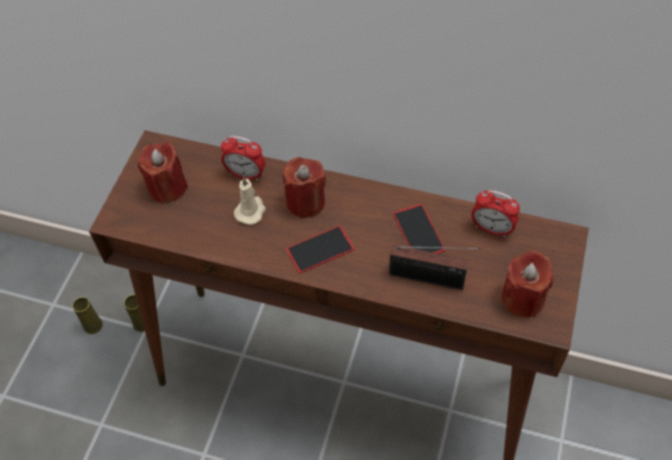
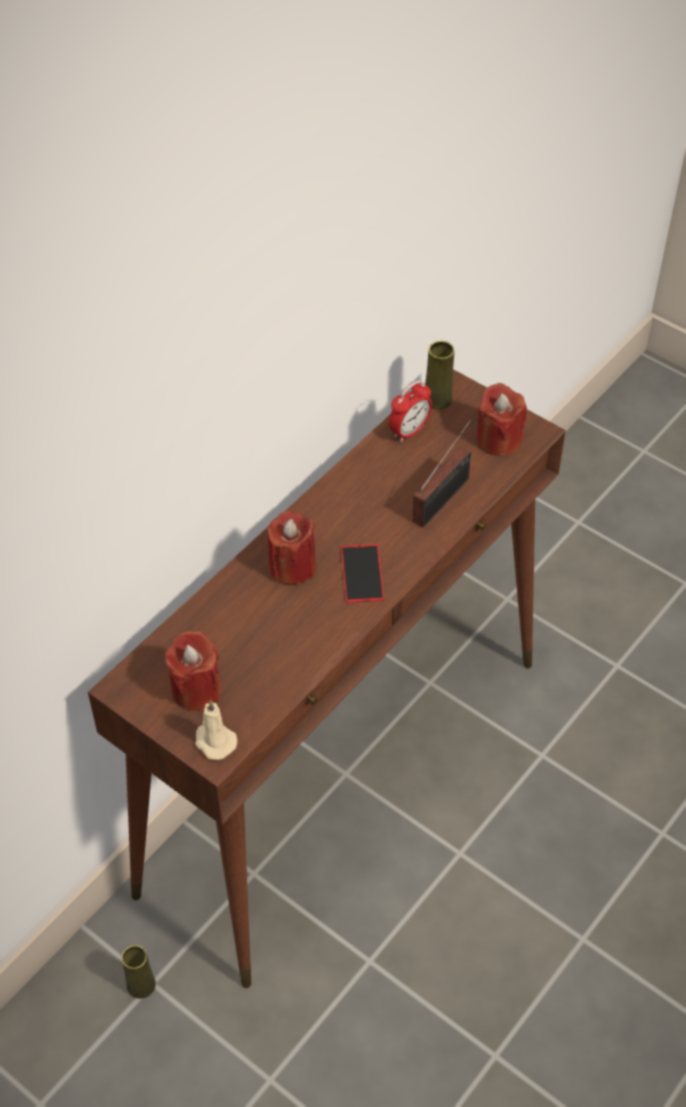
camera: 70 degrees left, 5 degrees down
(93, 325) = (109, 1054): yellow vase -> yellow vase (438, 399)
(246, 174) = (221, 608): alarm clock -> none
(251, 211) = (277, 618): beige candle -> beige candle (214, 741)
(418, 232) = (383, 487): phone -> none

